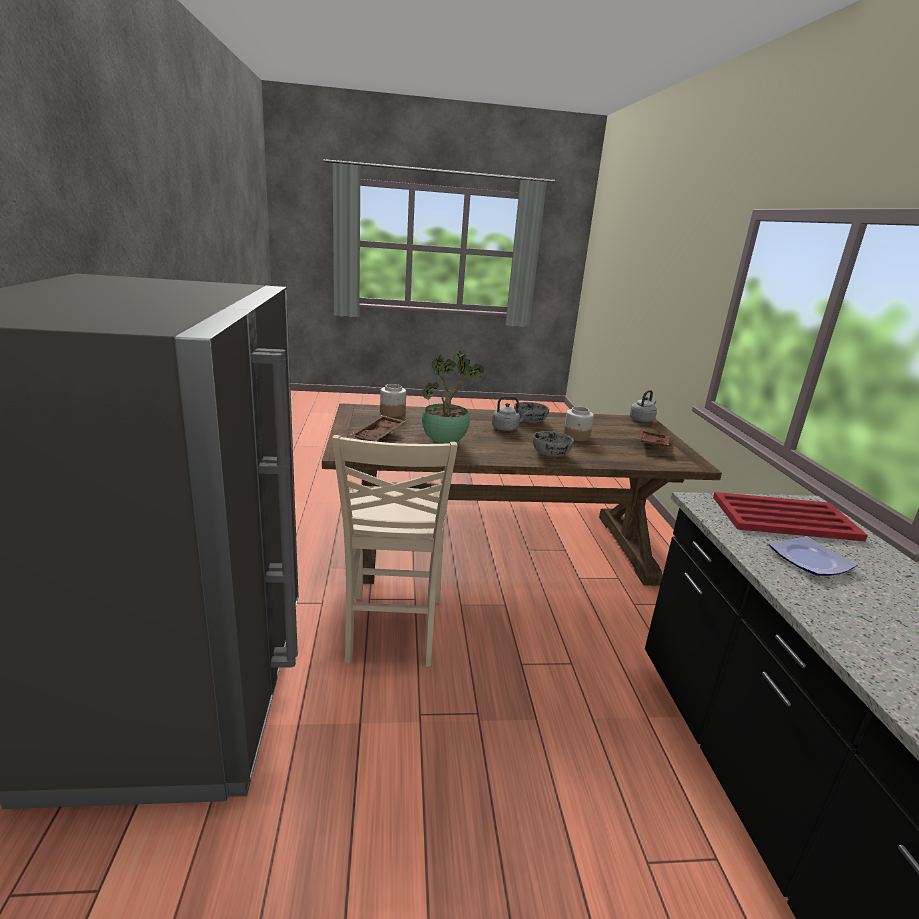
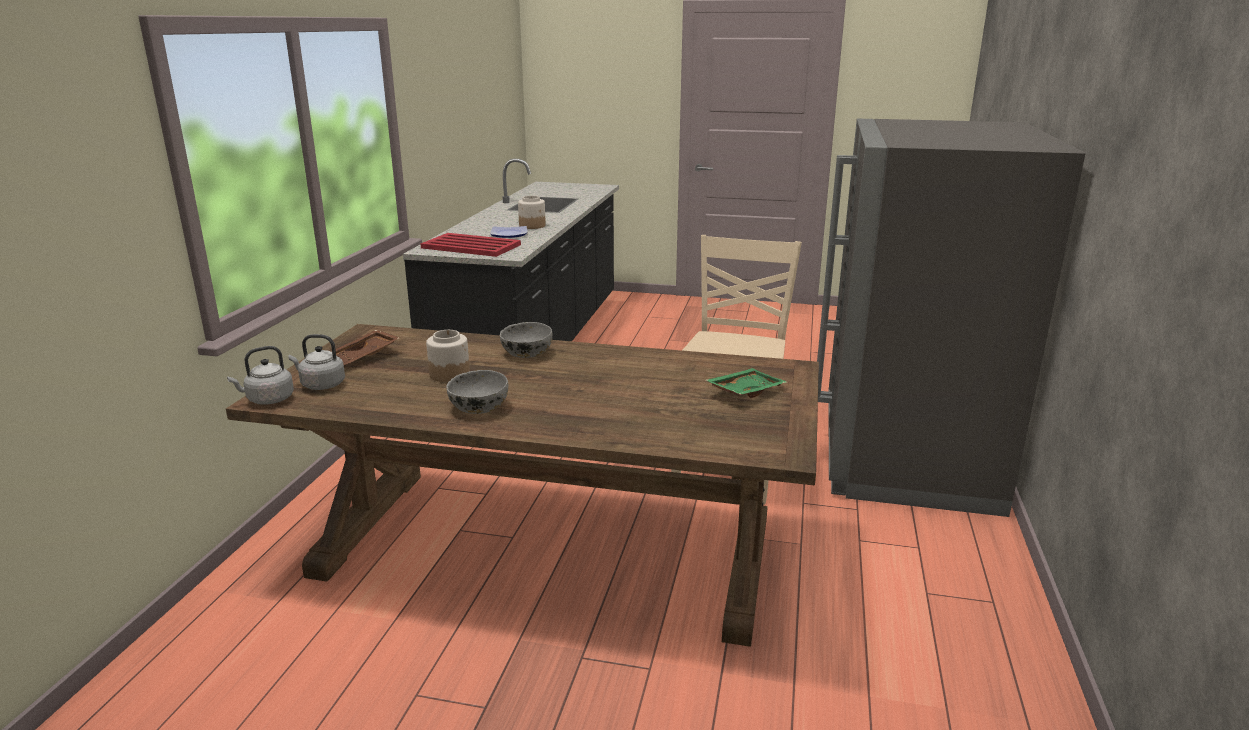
camera: 160 degrees left, 0 degrees up
(379, 435) = (744, 391): brown tray -> green tray
(392, 412) = (714, 438): jar -> jar (532, 226)
(445, 442) = (654, 375): potted plant -> none
(506, 428) = (539, 393): grey kettle -> grey kettle (321, 385)

